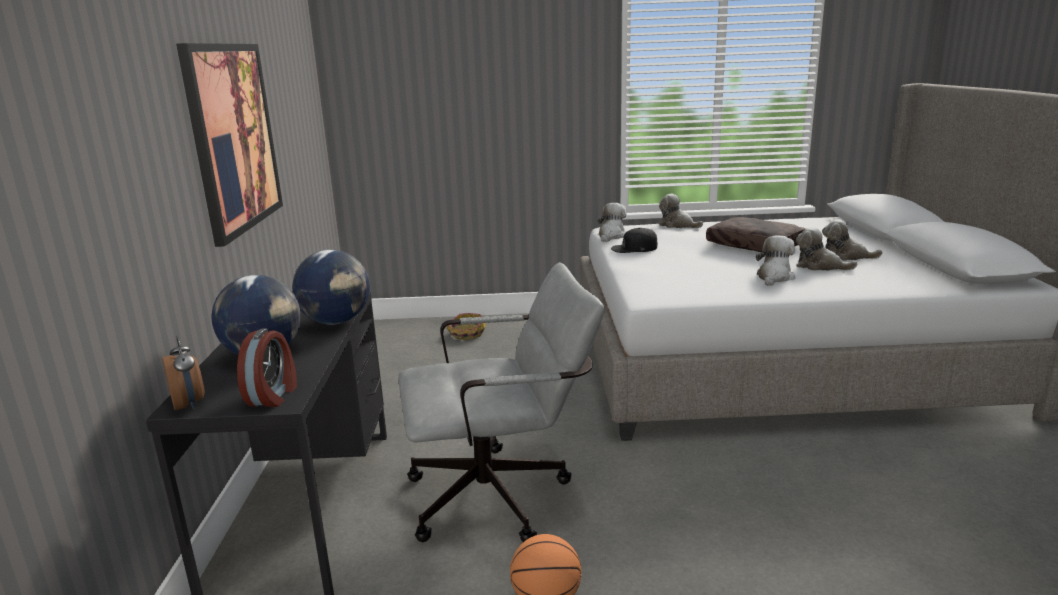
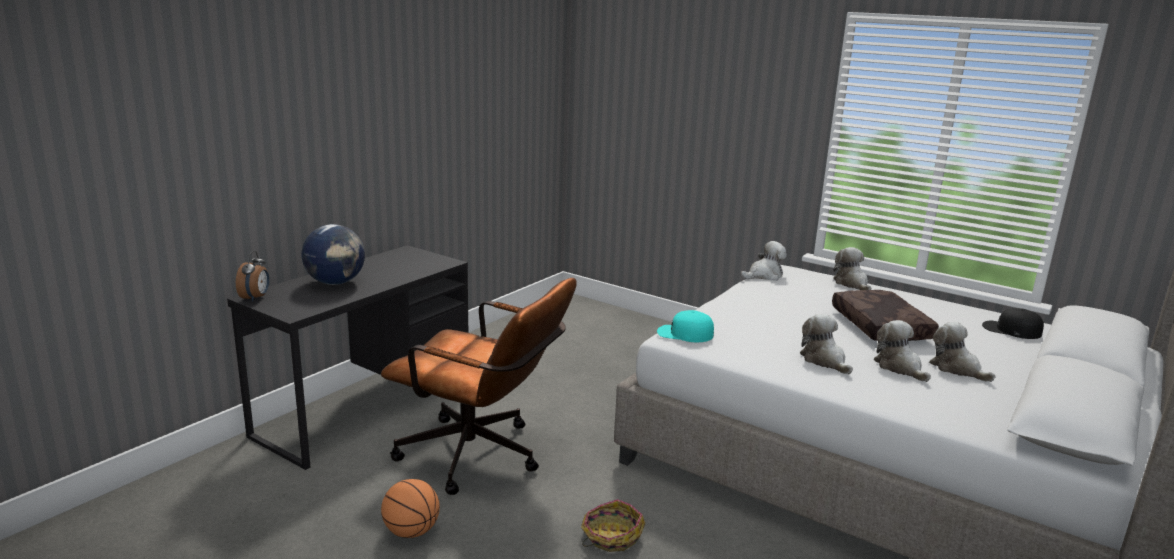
camera: 35 degrees right, 0 degrees up
(233, 137) = (404, 120): picture -> none
(273, 395) = (296, 308): alarm clock -> none
(336, 322) = (408, 276): globe -> none
(466, 334) = (631, 332): basket -> basket (611, 536)
(502, 495) = (481, 458): grey office chair -> brown office chair
(634, 248) = (756, 292): black cap -> black cap (1011, 330)
(652, 292) = (684, 333): none -> turquoise cap
(774, 277) = (824, 360): plush toy -> plush toy turned 90 degrees counterclockwise

